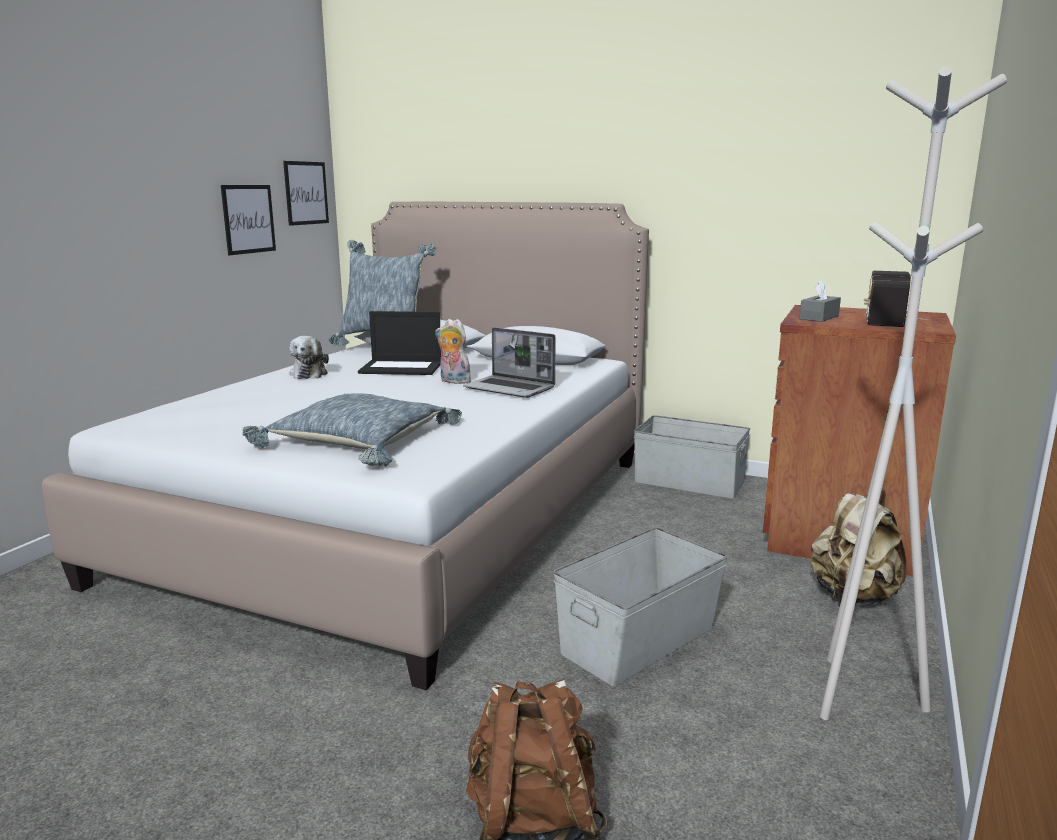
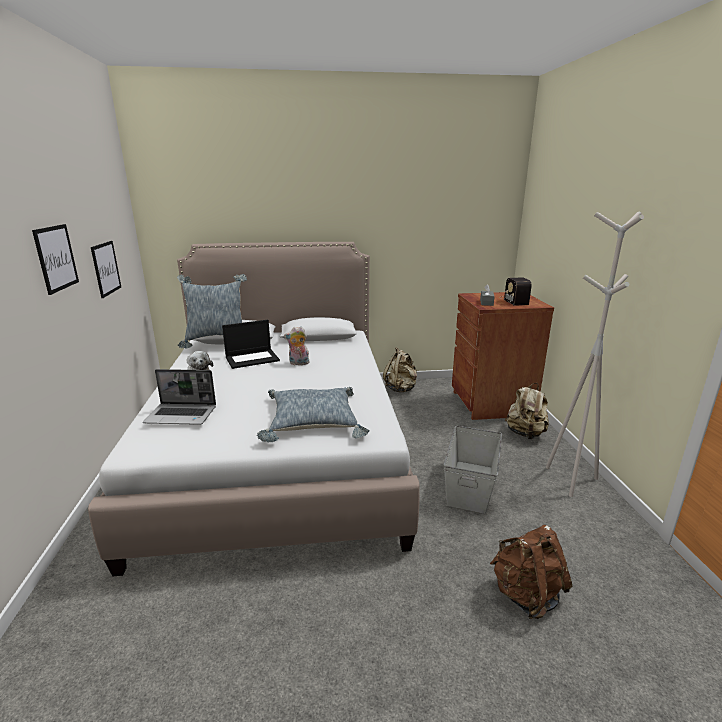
camera: 30 degrees left, 5 degrees up
(306, 193) = (127, 241): picture -> picture (56, 258)
(510, 388) = (339, 362): laptop -> laptop (182, 415)
(688, 482) = (401, 389): grey storage box -> beige backpack

